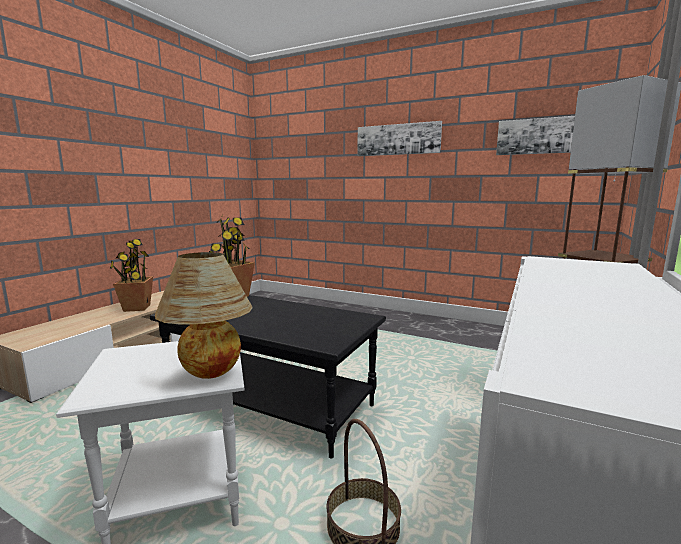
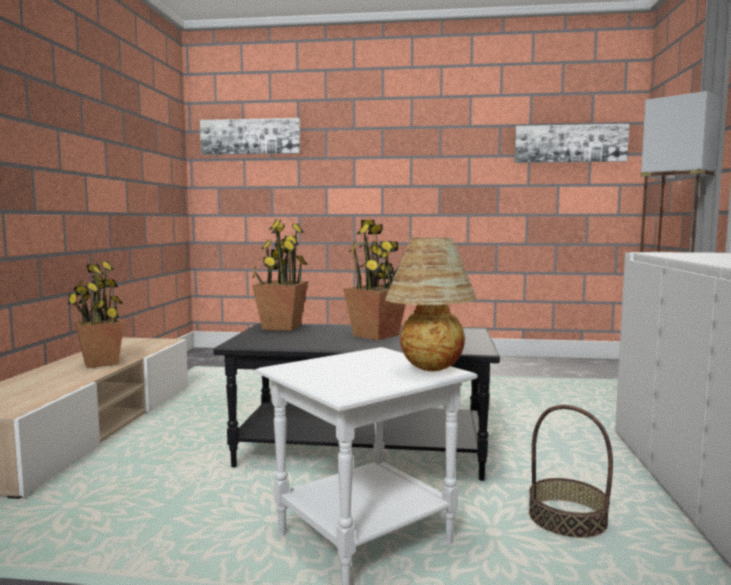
camera: 20 degrees left, 5 degrees down
(281, 314) = (376, 335): none -> potted plant
(398, 139) = (399, 141): picture -> picture (250, 137)

